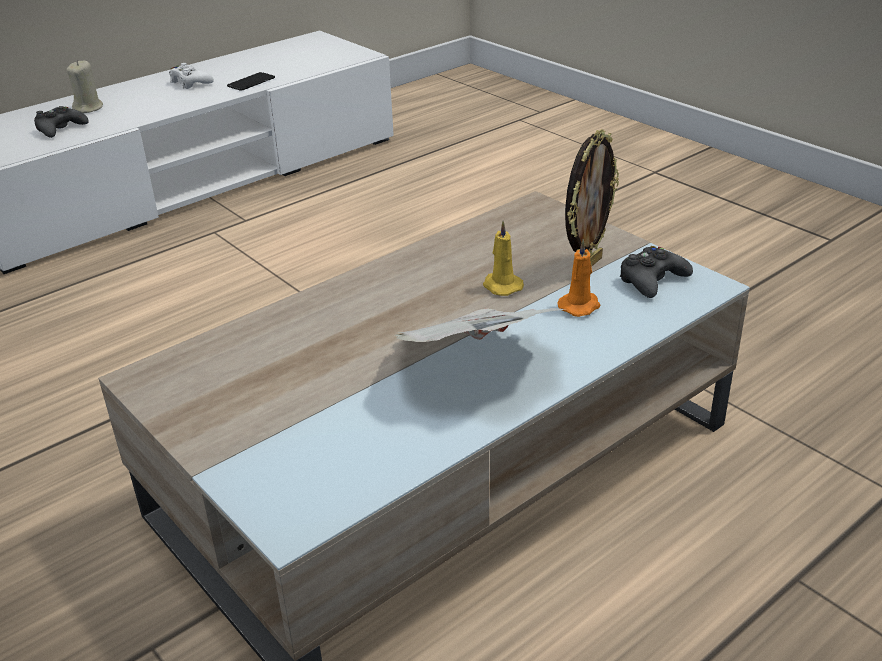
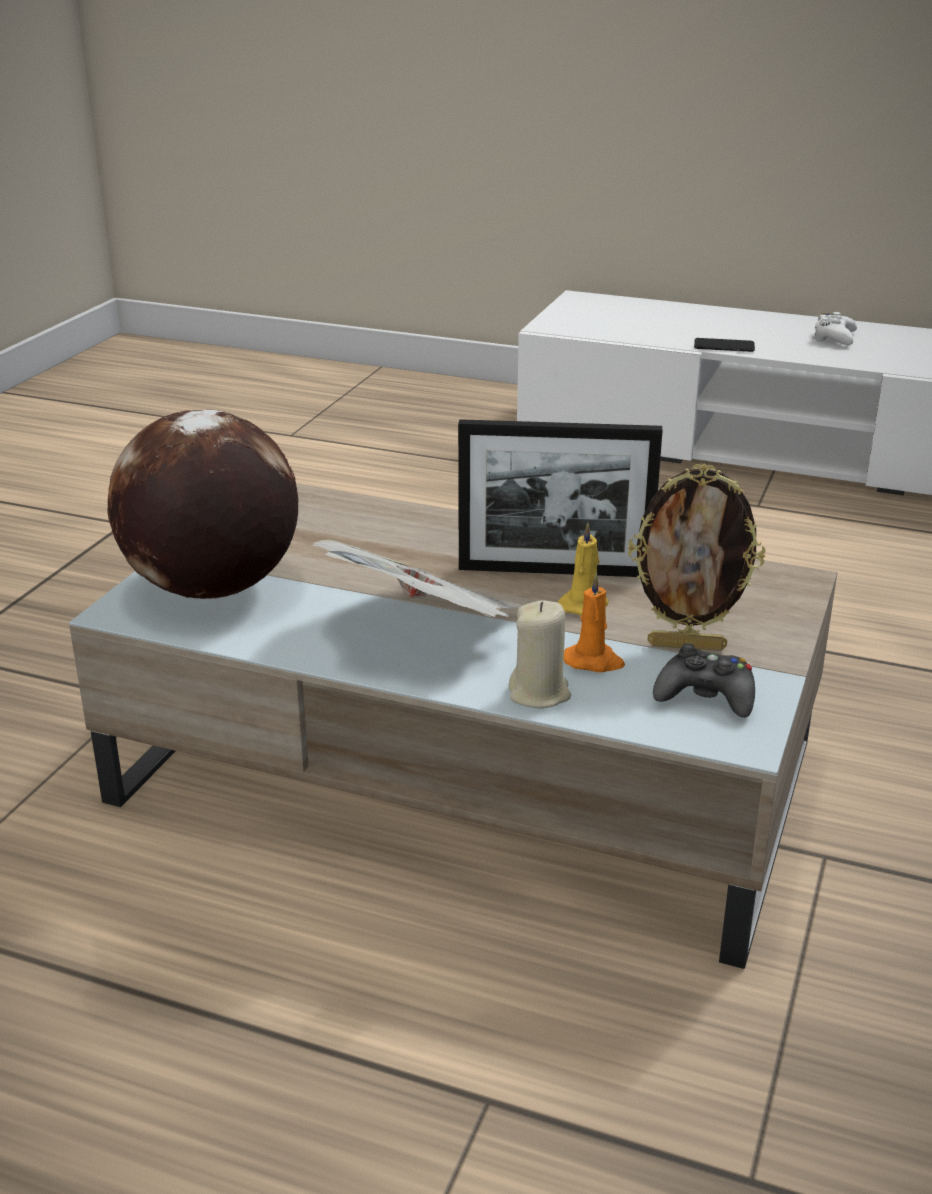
camera: 60 degrees right, 5 degrees down
(60, 129) = (648, 327): black game controller -> none
(88, 108) = (706, 321): beige candle -> beige candle (539, 693)
(251, 82) = (886, 361): phone -> phone (724, 346)
(303, 455) = (211, 588): none -> globe
(440, 282) = (554, 571): none -> picture frame

